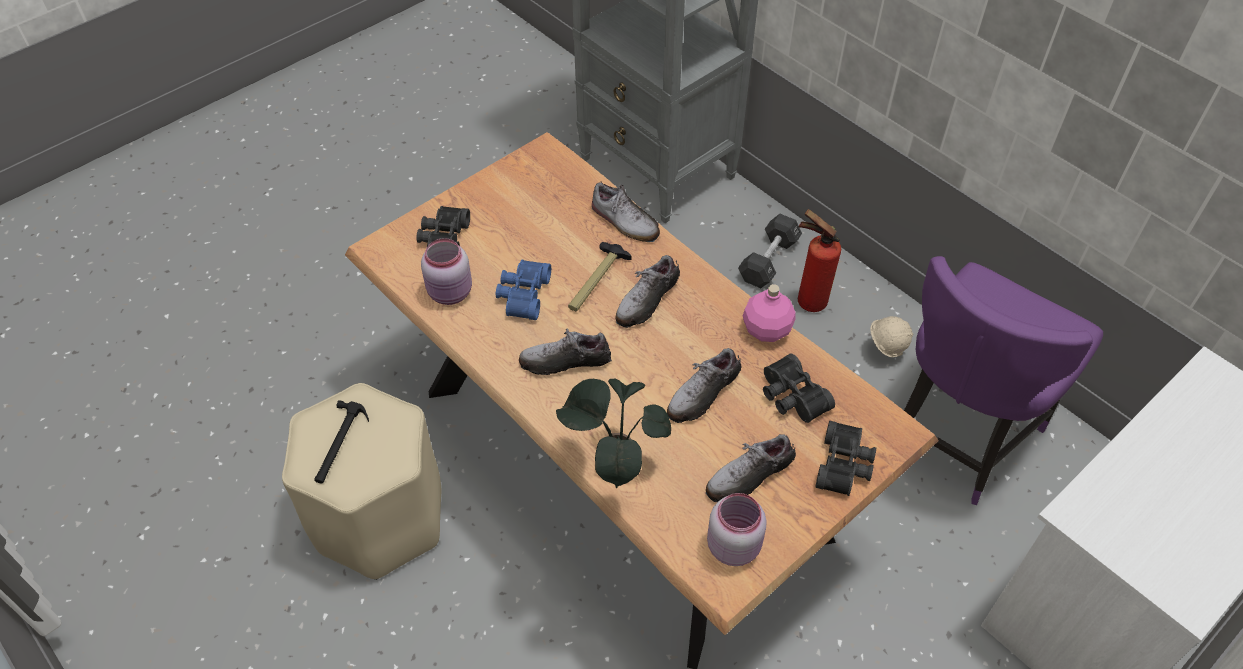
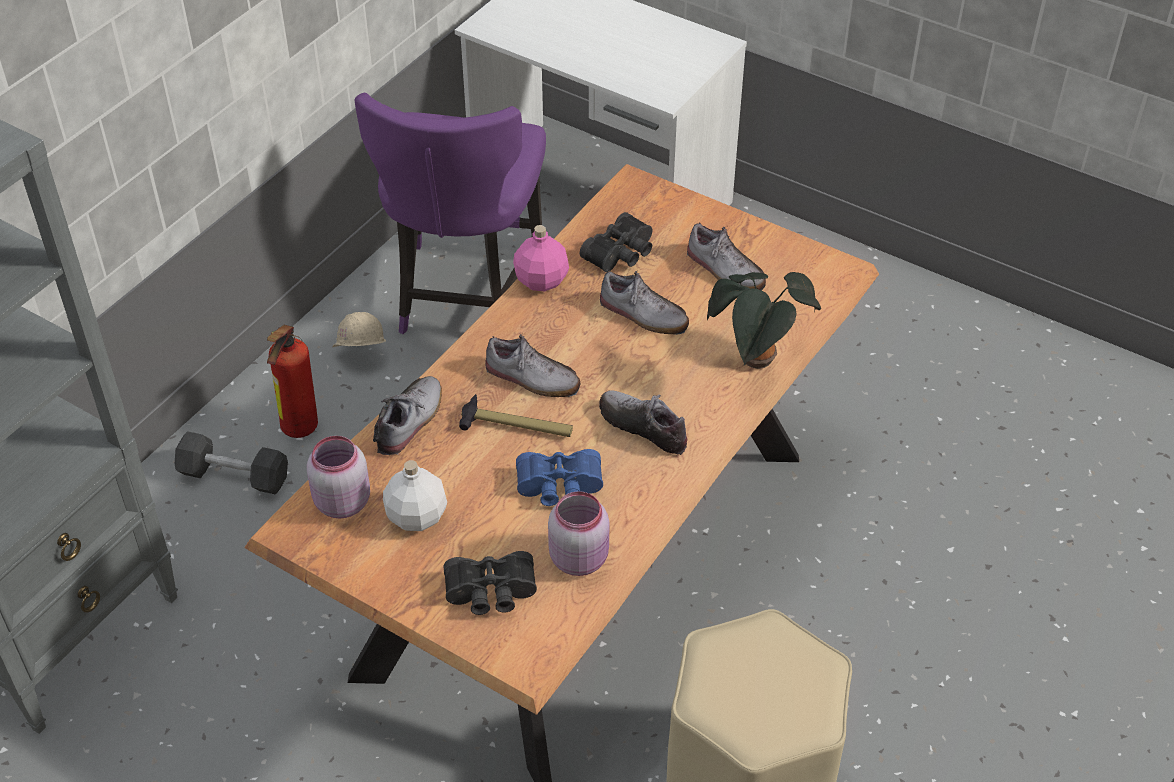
camera: 105 degrees left, 5 degrees down
(339, 444) = (771, 696): hammer -> none
(530, 212) = (417, 515): none -> white bottle
(565, 361) = (643, 427): shoe -> shoe turned 150 degrees clockwise
(734, 545) = (800, 269): pink jar -> pink jar (340, 502)
(845, 465) = (685, 212): black binoculars -> none
(956, 437) = (464, 296): purple chair -> purple chair turned 75 degrees clockwise

